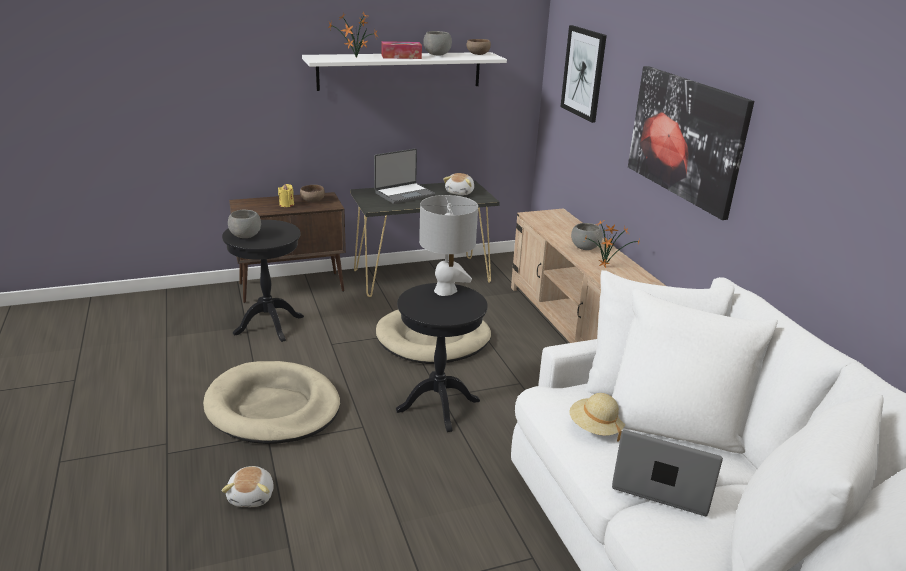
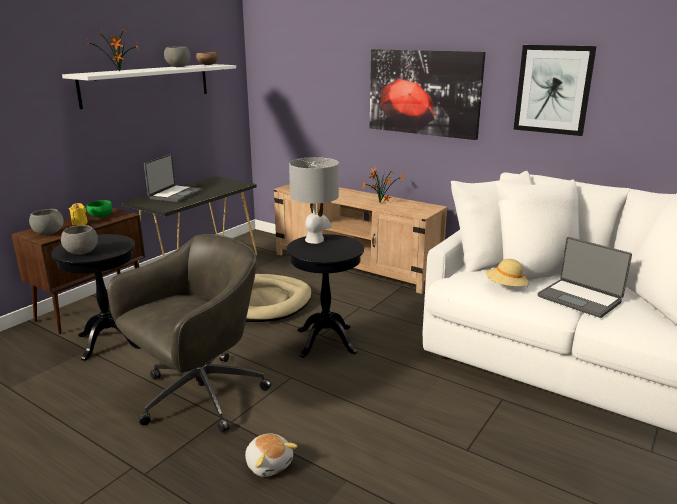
camera: 35 degrees left, 5 degrees down
(273, 407) = (198, 396): beige dog bed -> grey office chair
(312, 201) = (100, 216): brown bowl -> green bowl
(401, 56) = (154, 69): tissue box -> none
(460, 192) = (218, 184): plush toy -> none
(583, 73) = (299, 69): picture -> picture (553, 89)
(584, 248) = (351, 197): grey bowl -> grey bowl (48, 233)
(662, 484) = (580, 299): laptop -> laptop turned 120 degrees counterclockwise

